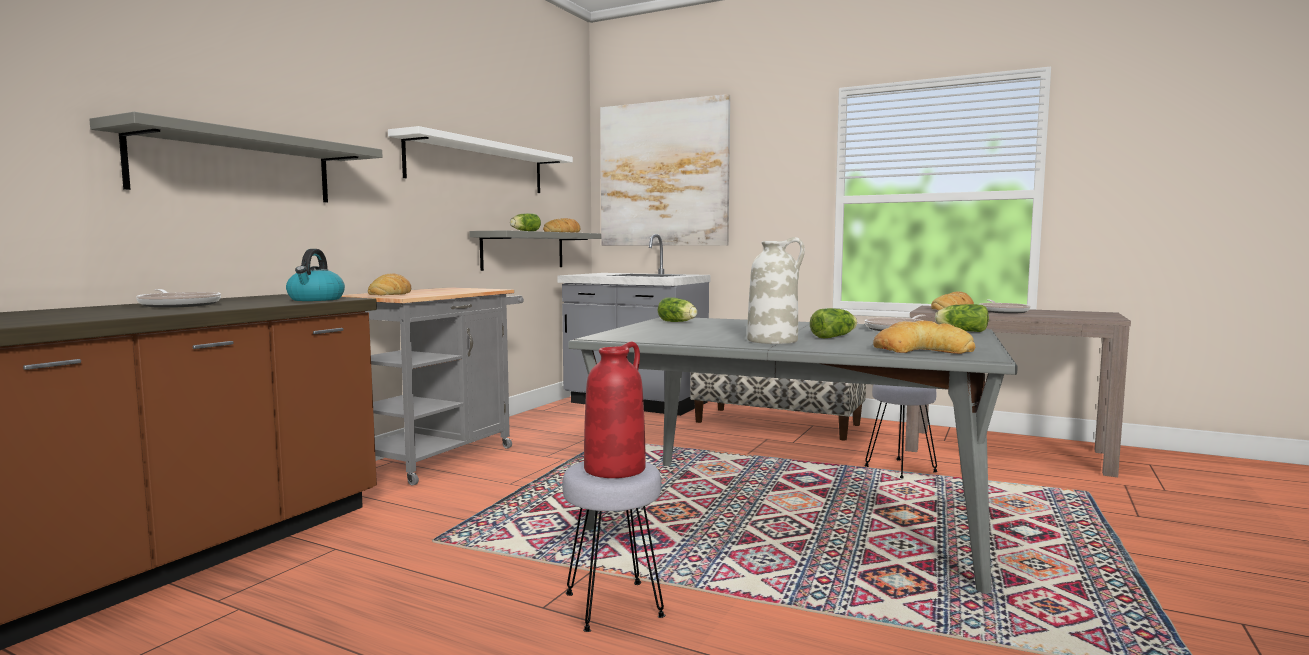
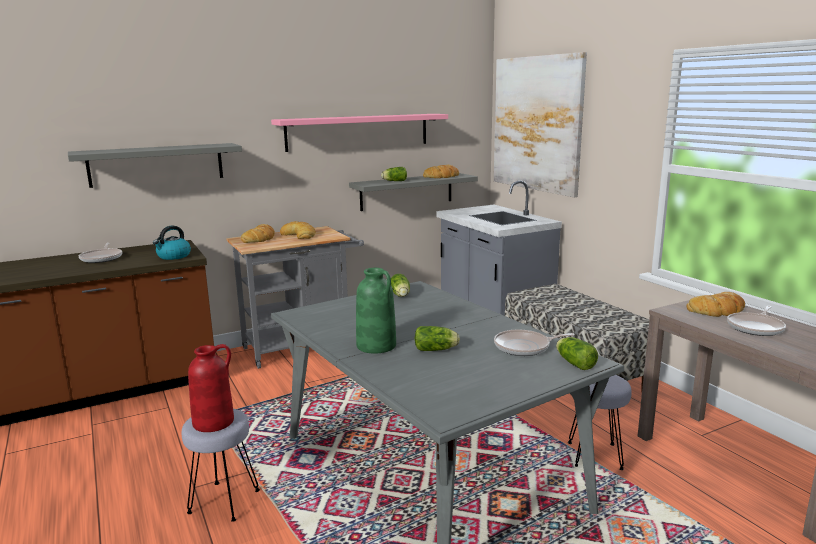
camera: 35 degrees right, 10 degrees up
(478, 166) = (358, 132): white shelf -> pink shelf
(773, 340) = (377, 346): white vase -> green vase
(921, 350) = (432, 391): bread -> bread (299, 235)

